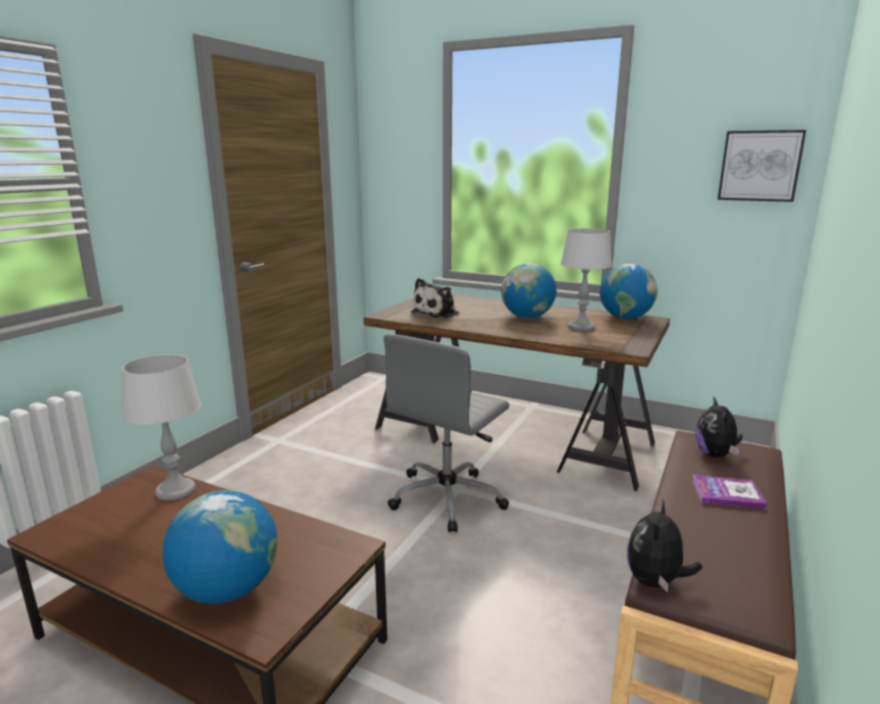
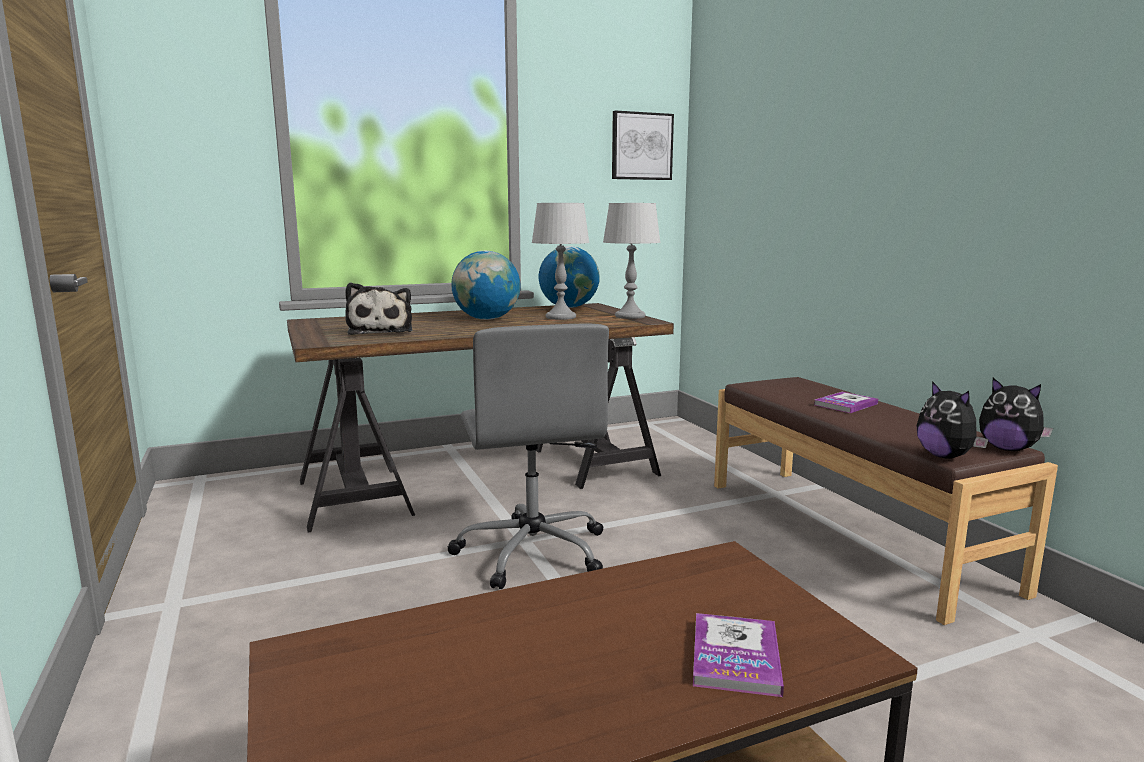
camera: 50 degrees left, 5 degrees down
(175, 490) = (389, 638): grey table lamp -> grey table lamp (629, 316)
(227, 589) = (735, 656): globe -> book
(715, 455) = (784, 389): plush toy -> plush toy (1008, 449)

